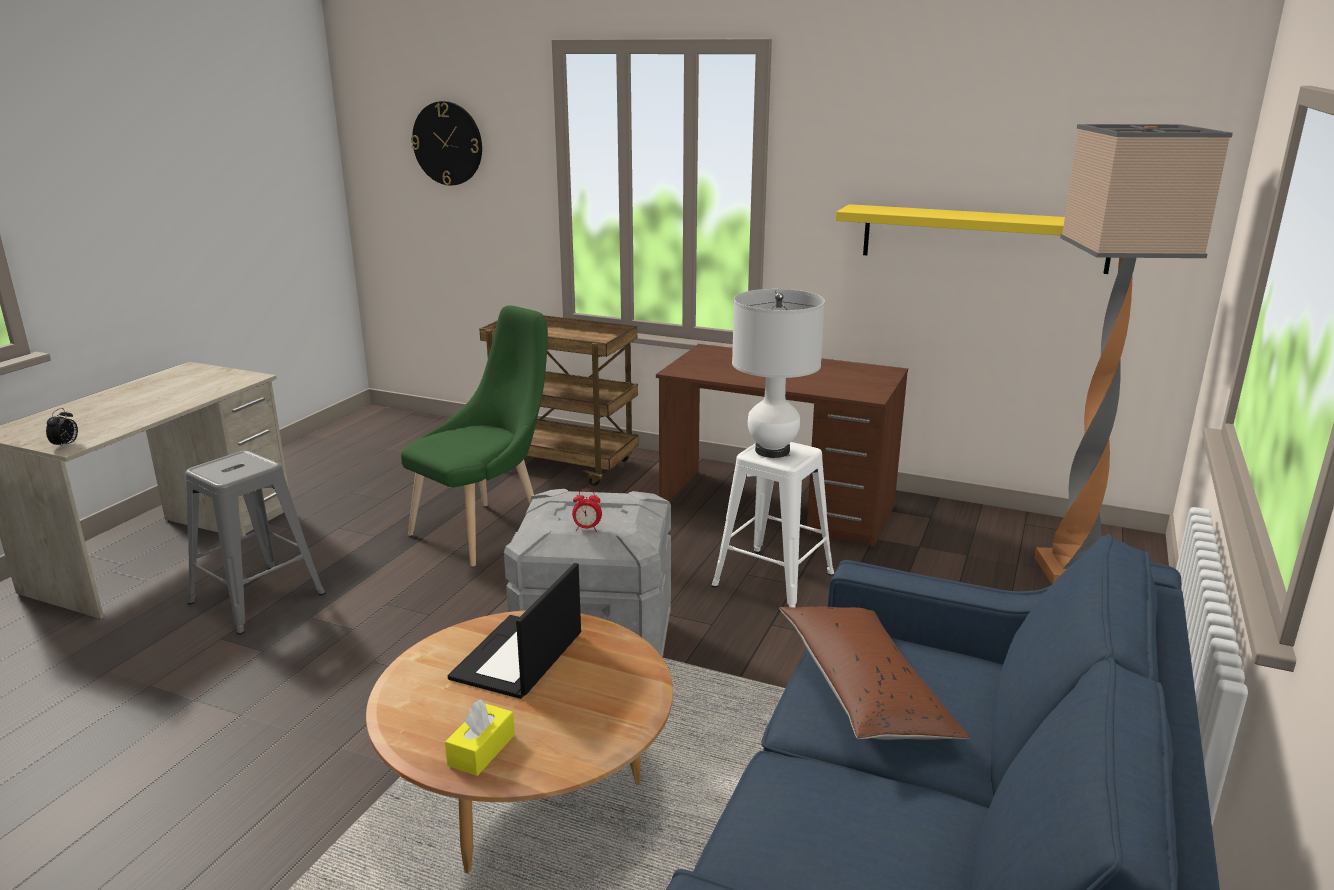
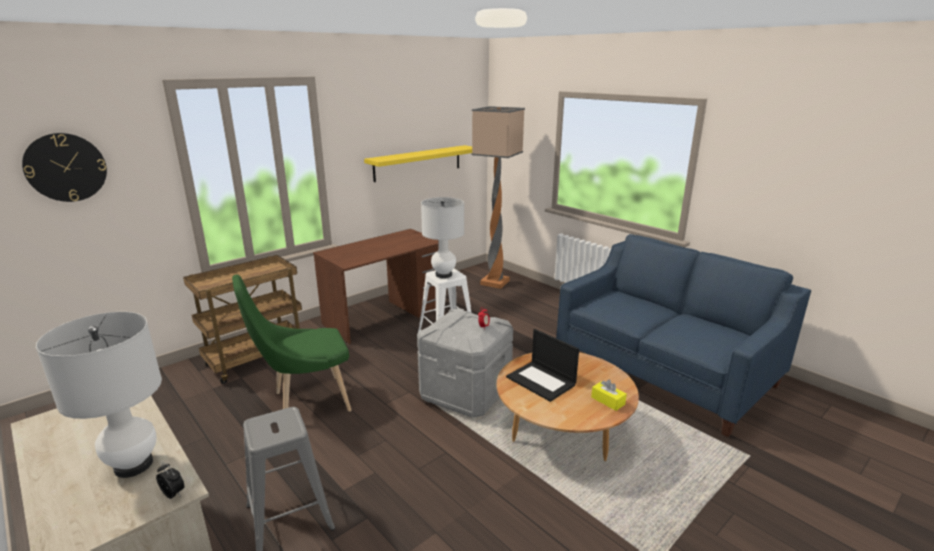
camera: 65 degrees left, 0 degrees up
(115, 418) = (133, 465): none -> white table lamp
(485, 530) = (306, 402): green chair -> green chair turned 90 degrees counterclockwise
(864, 690) = (624, 311): brown pillow -> none

